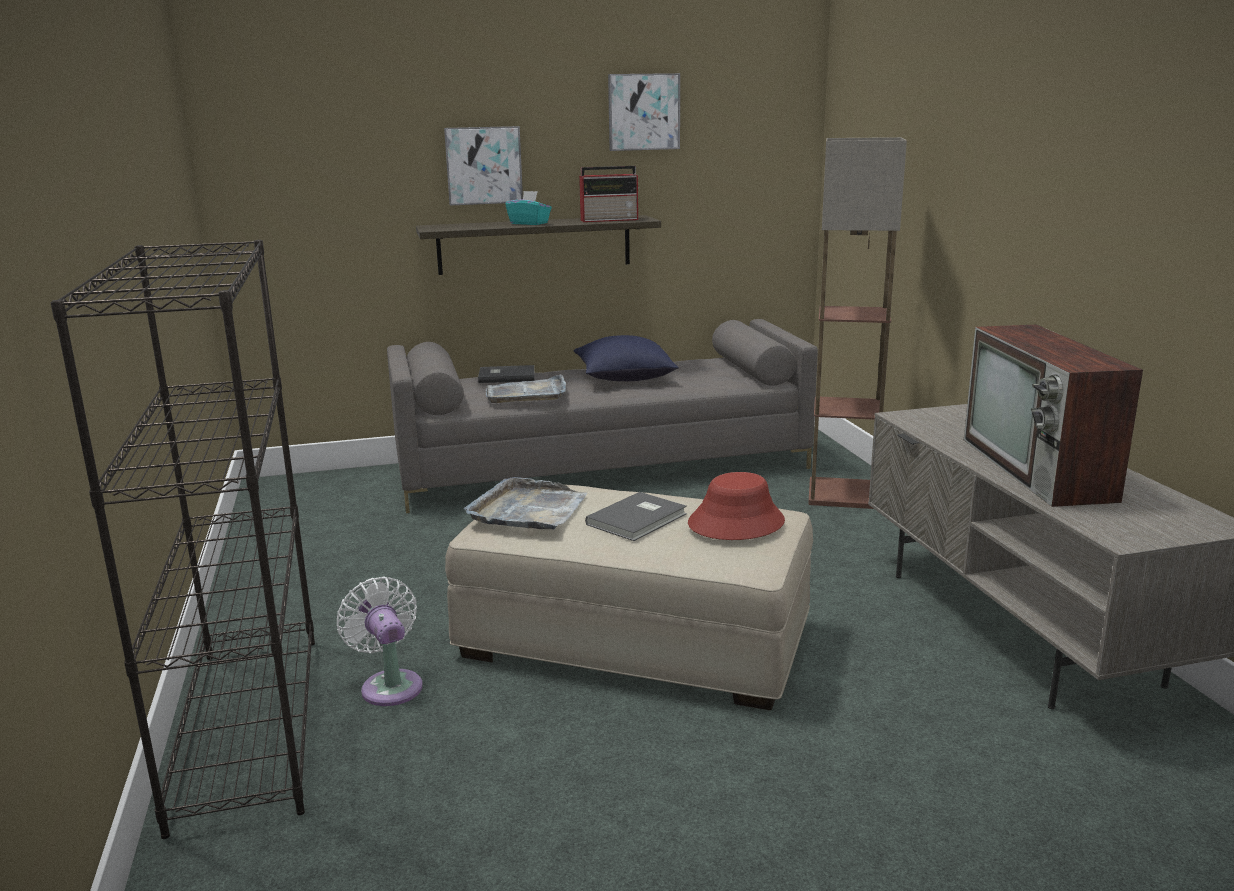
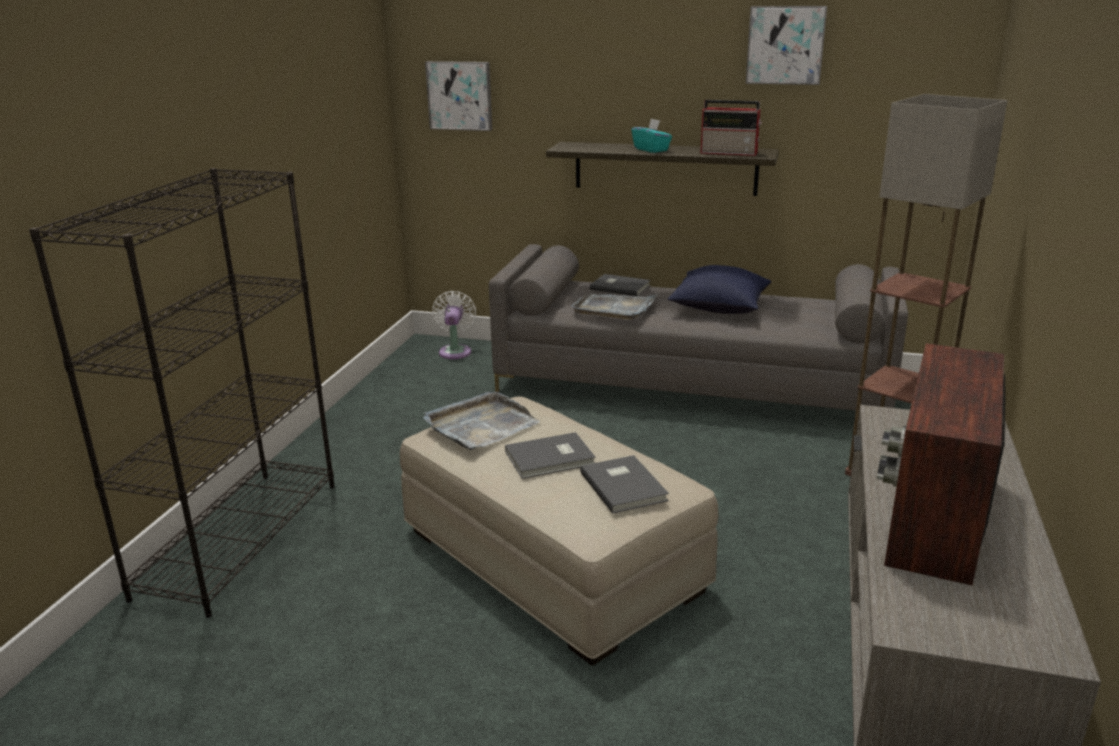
camera: 30 degrees right, 5 degrees up
(390, 685) = (347, 538): white fan -> white fan (455, 351)
(483, 165) = (623, 91): picture -> picture (460, 95)
(736, 523) = (624, 485): red hat -> grey book

